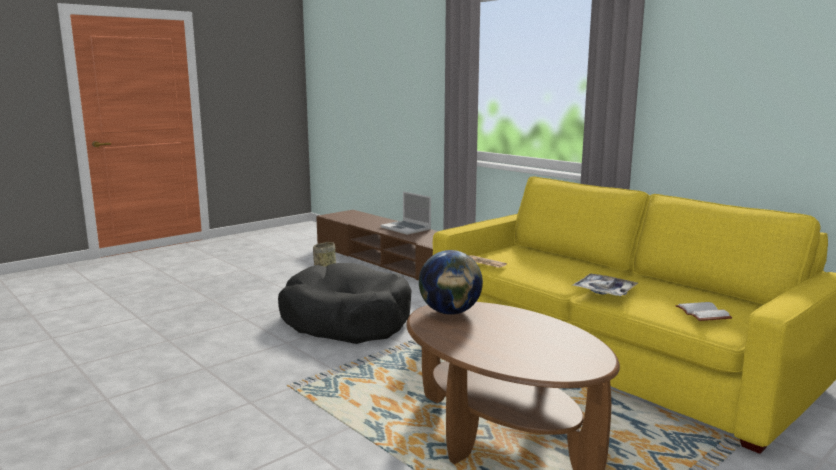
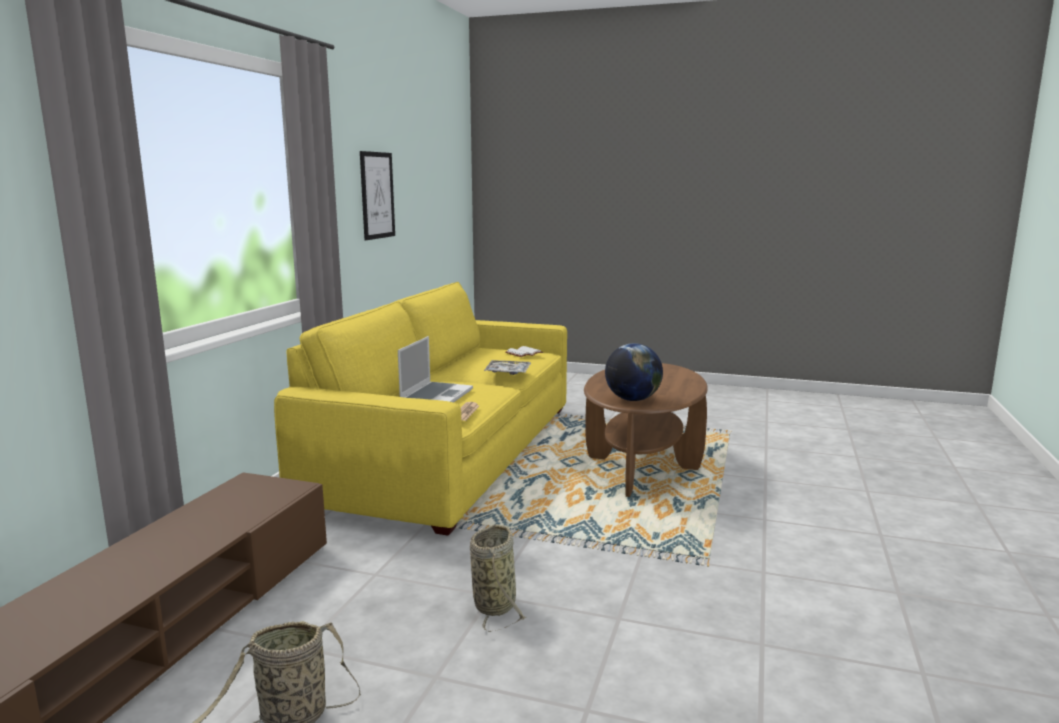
camera: 120 degrees left, 0 degrees up
(346, 320) = (495, 603): black dog bed -> basket
(406, 228) = (103, 574): laptop -> laptop (436, 396)
(762, 87) = (377, 195): none -> picture

